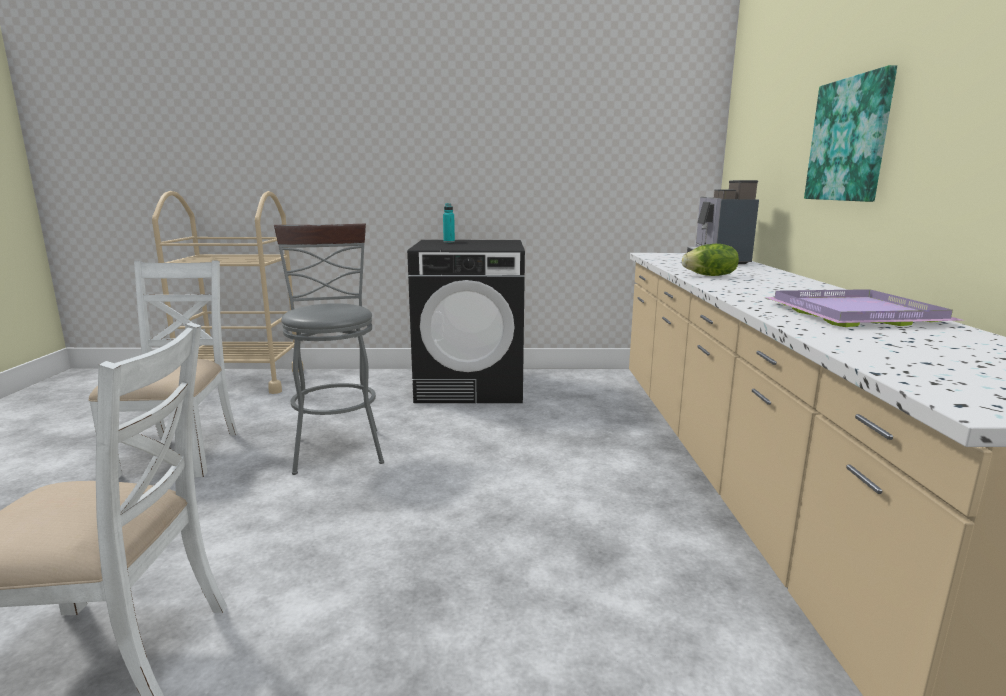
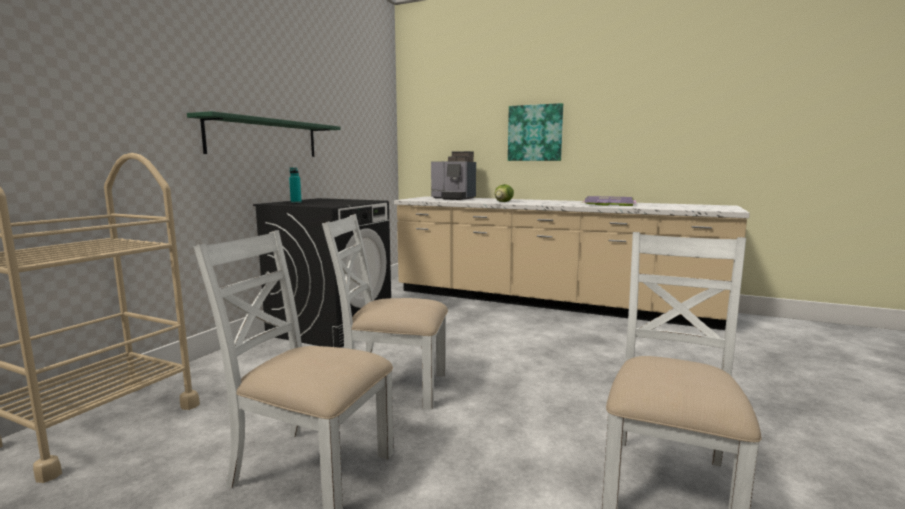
camera: 65 degrees left, 5 degrees down
(337, 446) = (393, 386): grey stool -> white chair
(449, 171) = (264, 138): none -> green shelf

